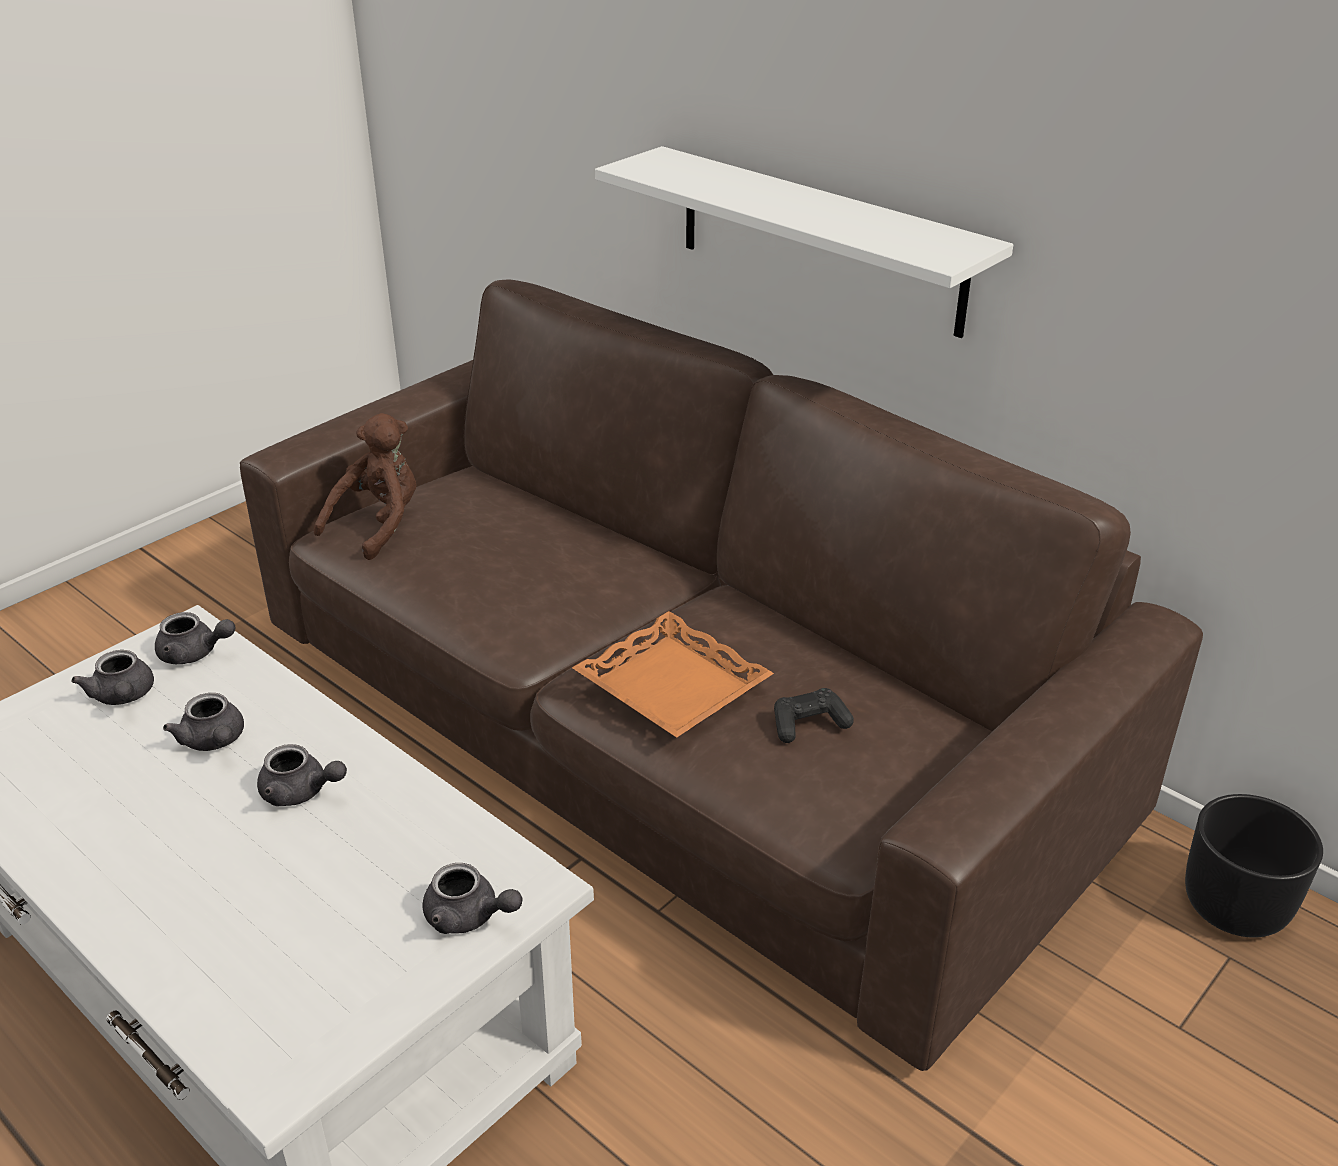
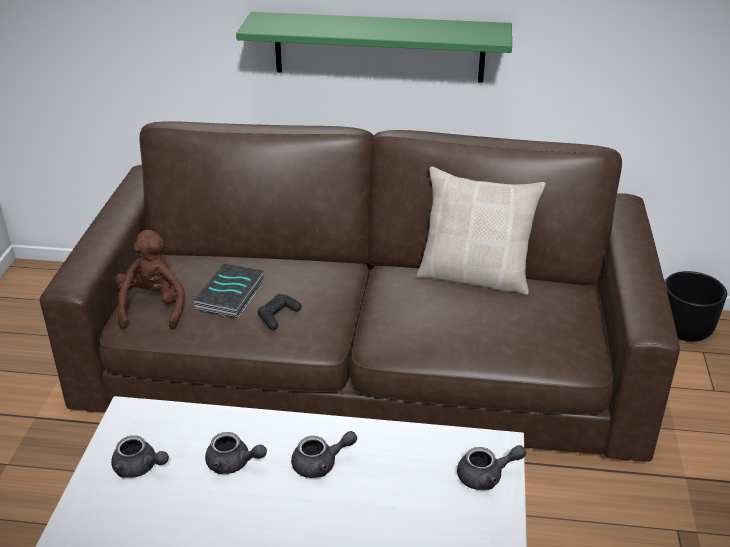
camera: 35 degrees left, 0 degrees up
(195, 653) = (153, 423): grey teapot -> none
(470, 546) = (231, 296): none -> book
(673, 685) = (431, 323): orange tray -> none
(809, 724) = (514, 313): black game controller -> black game controller (278, 316)
(819, 240) = (379, 47): white shelf -> green shelf
(831, 650) = (475, 276): none -> beige pillow

